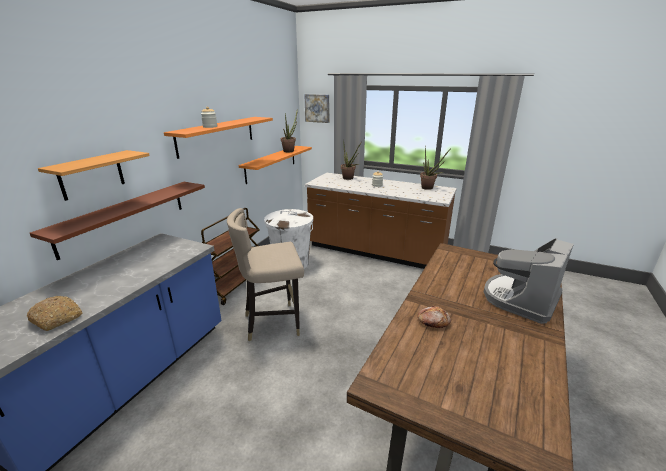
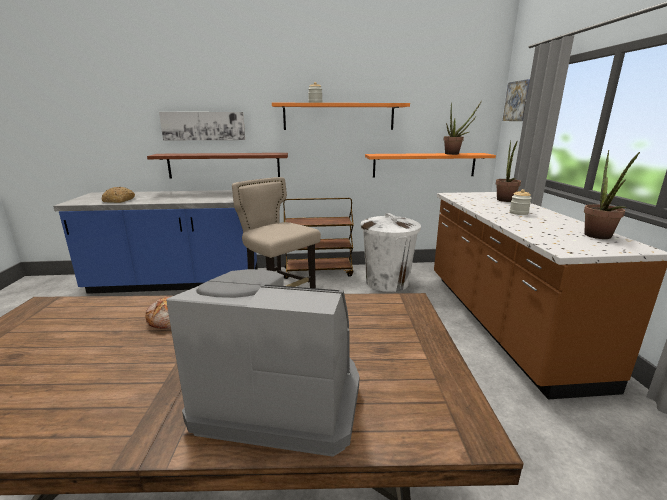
camera: 60 degrees right, 5 degrees down
(91, 175) = (203, 126): shelf -> picture

